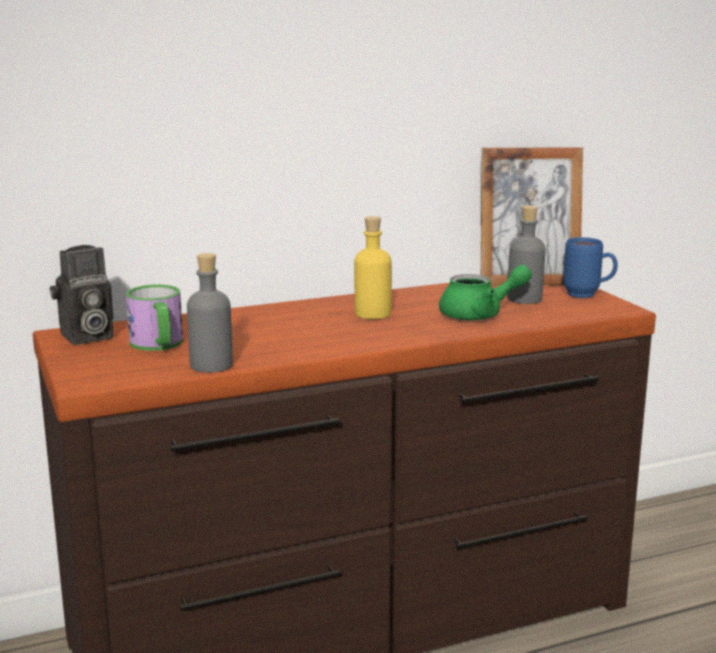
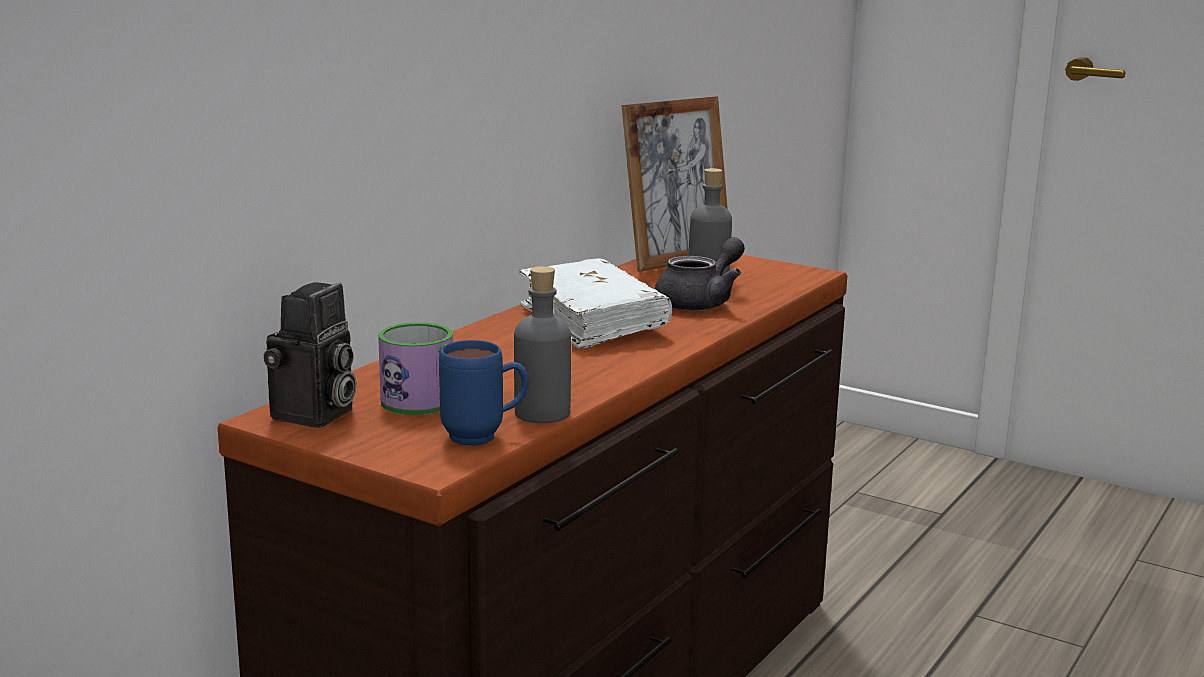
camera: 35 degrees left, 0 degrees up
(372, 314) = (592, 321): yellow bottle -> white book
(480, 315) = (700, 302): green teapot -> grey teapot
(588, 295) = (759, 265): blue mug -> blue mug (485, 437)

